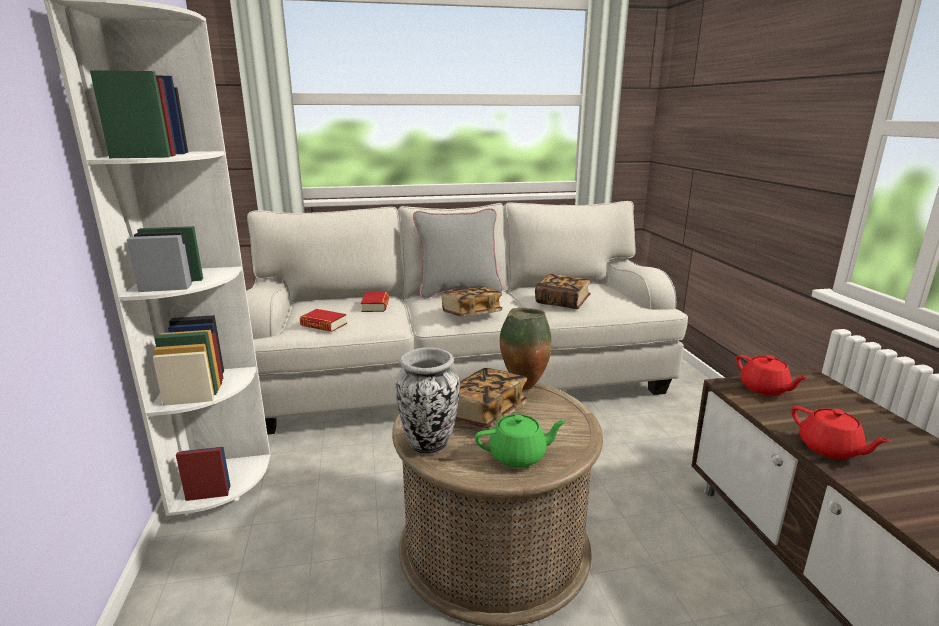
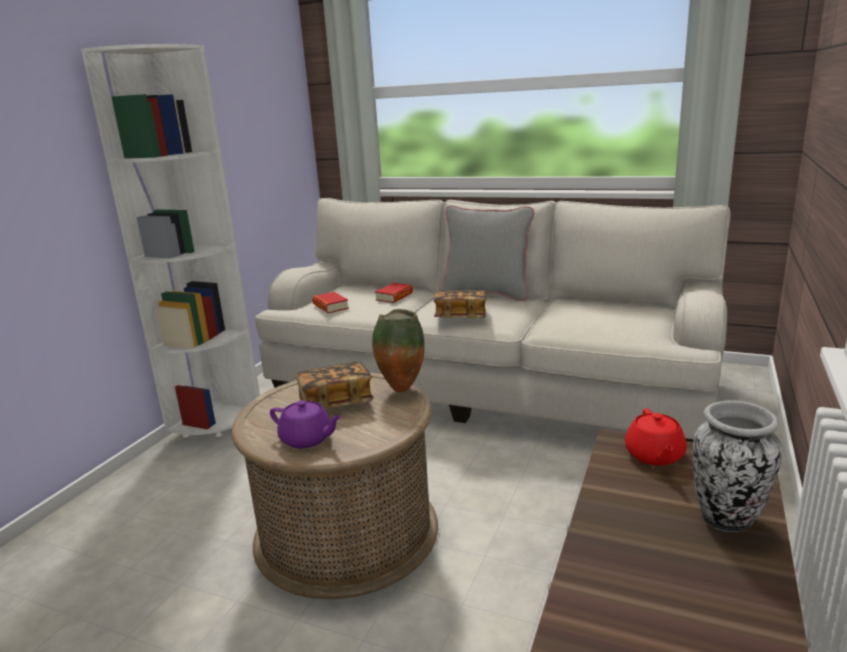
camera: 35 degrees right, 0 degrees up
(429, 444) = (262, 413): vase -> vase (727, 519)
(518, 456) = (307, 439): green teapot -> purple teapot
(562, 302) = (574, 320): book -> none
(830, 449) = (612, 531): red teapot -> none

